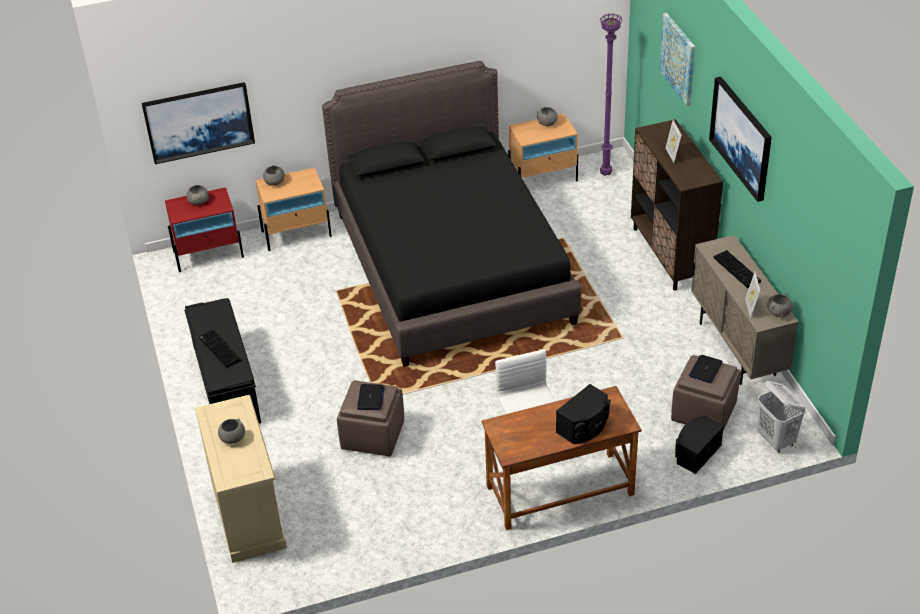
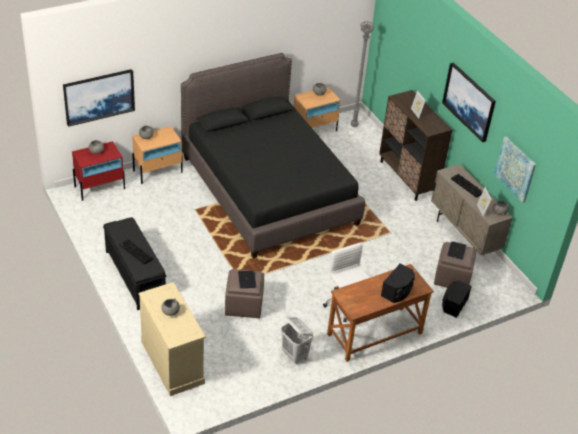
camera: 15 degrees left, 0 degrees up
(605, 174) = (354, 126): purple floor lamp -> grey floor lamp
(678, 58) = (416, 50): picture -> picture (515, 169)
(776, 440) = (500, 293): white laundry basket -> white laundry basket (294, 355)

